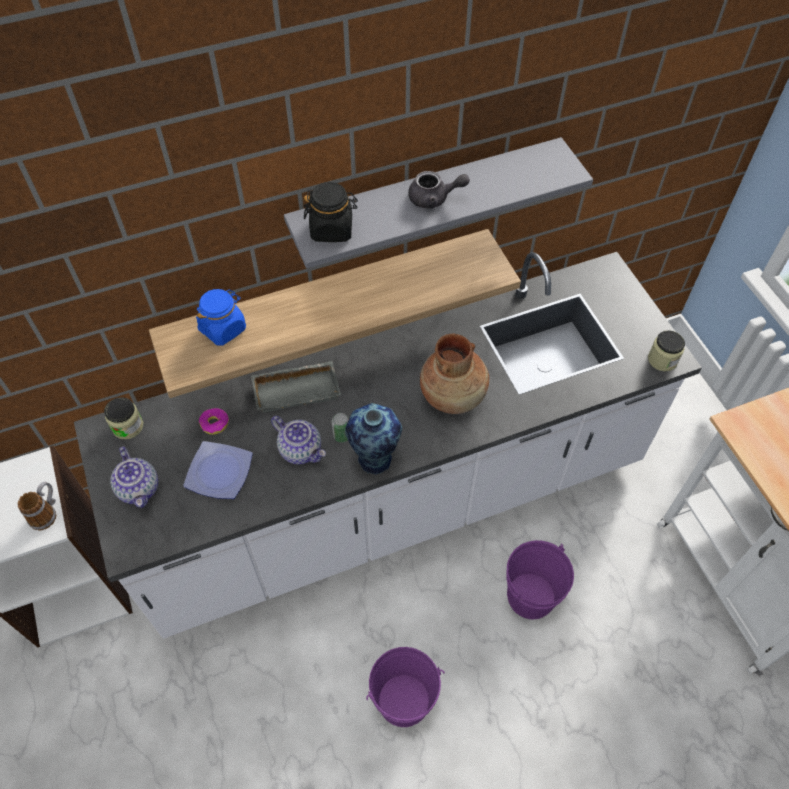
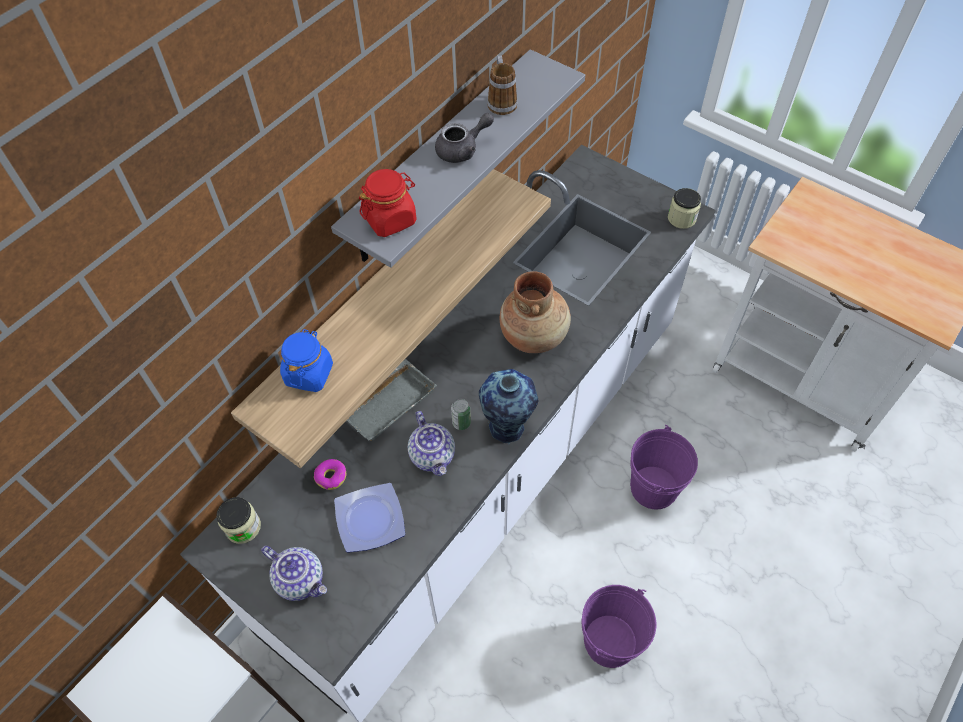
camera: 30 degrees left, 0 degrees up
(46, 513) = (209, 662): mug -> mug (501, 101)
(301, 450) = (433, 455): teapot -> teapot turned 60 degrees clockwise
(332, 229) = (390, 219): black jar -> red jar

